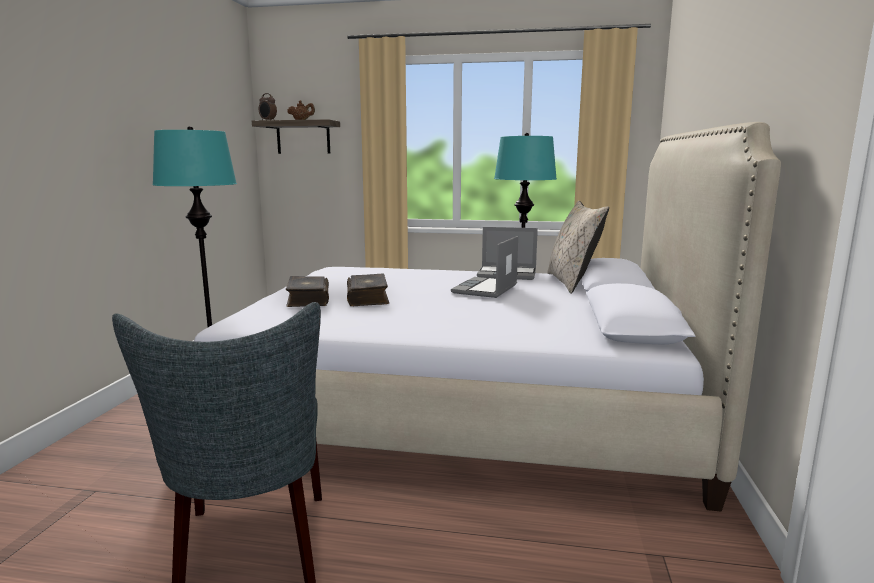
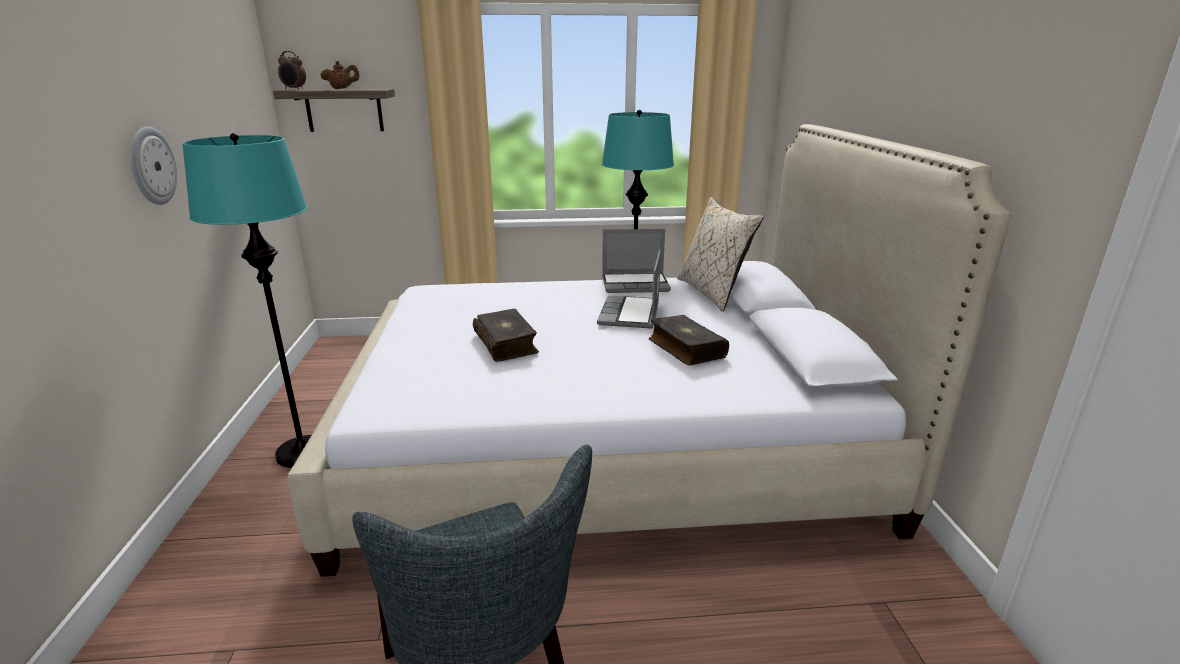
camera: 15 degrees left, 10 degrees up
(138, 150) = (151, 166): none -> wall clock
(307, 299) = (435, 355): book -> book (685, 348)

